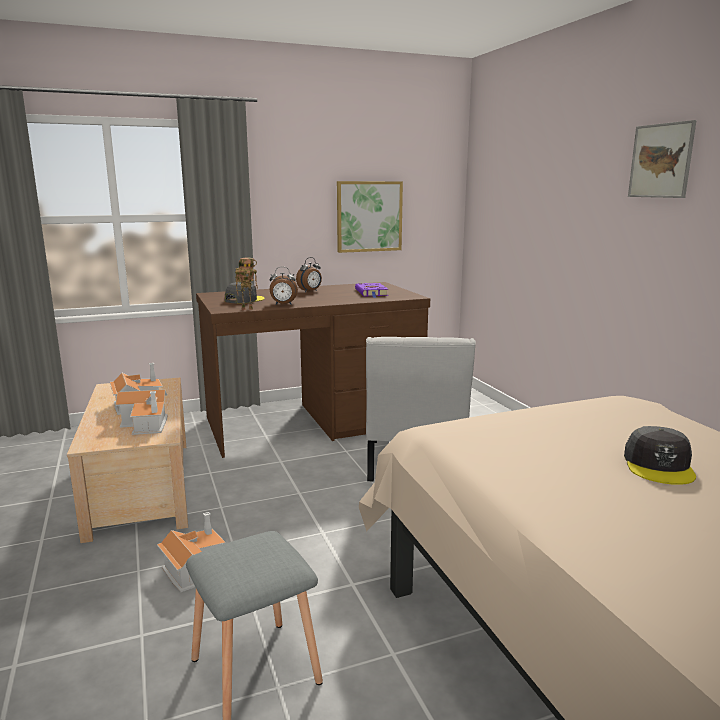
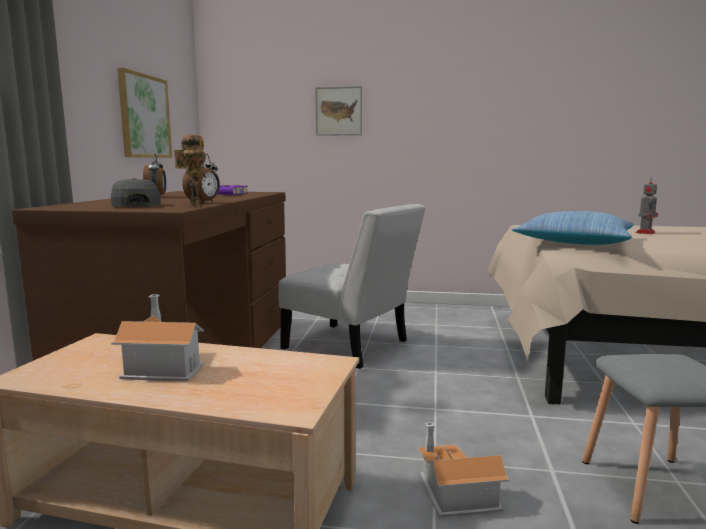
camera: 60 degrees left, 5 degrees down
(147, 424) = (265, 366): toy house -> none
(481, 432) = (573, 242): none -> pillow
(659, 466) = (645, 232): grey cap -> toy robot
(661, 161) = (446, 73): picture -> picture (338, 111)

